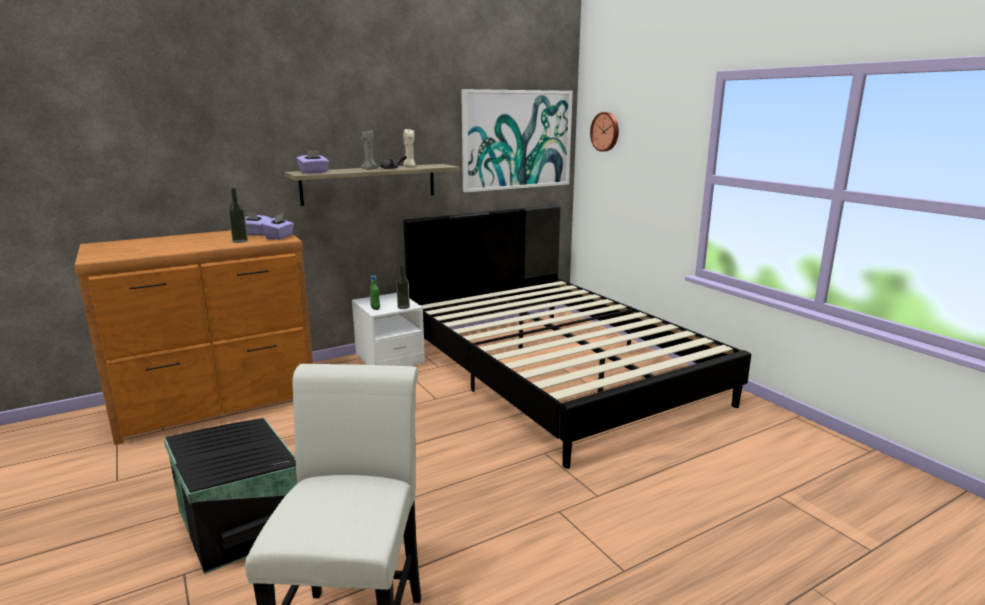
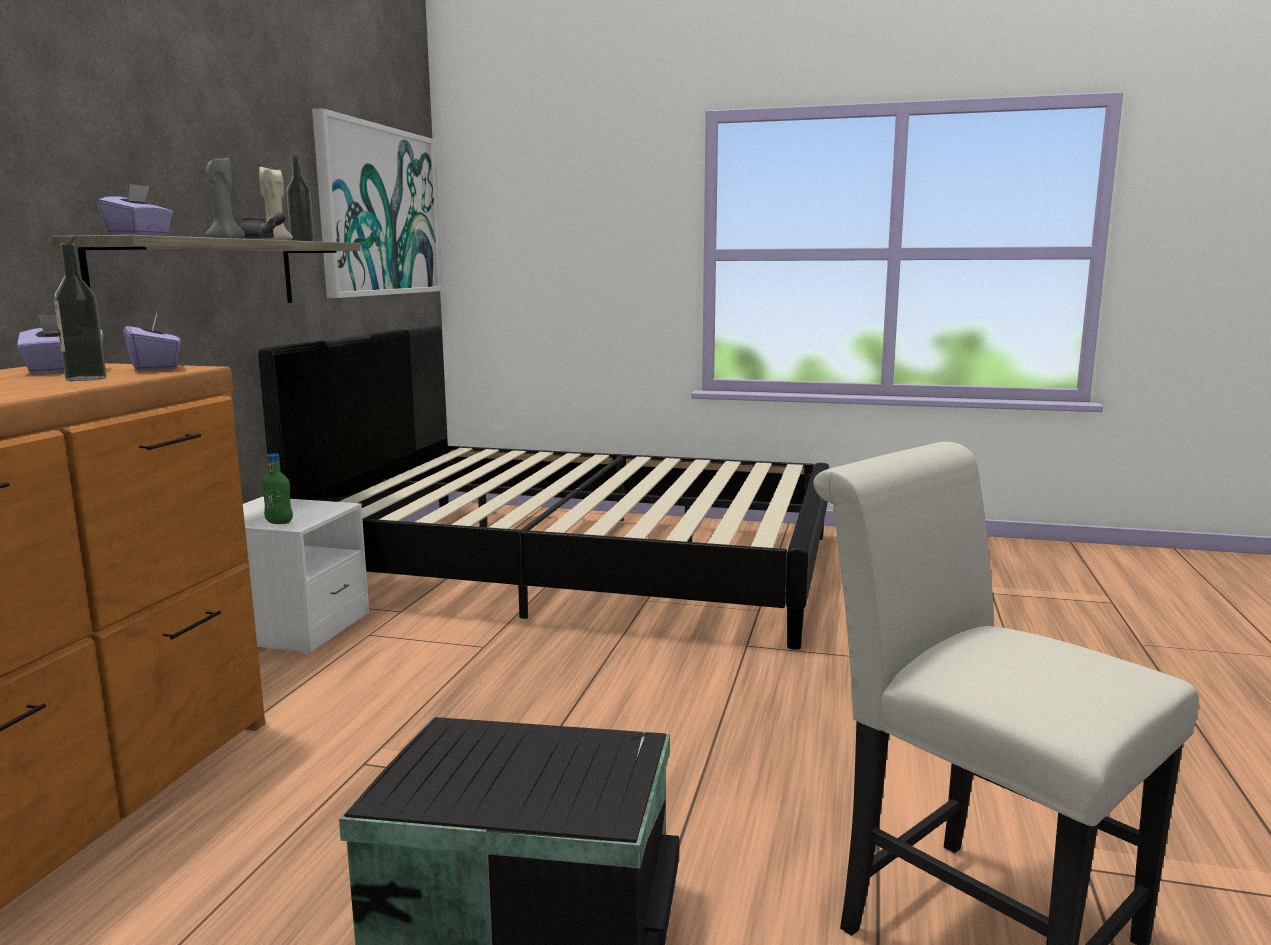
camera: 45 degrees left, 5 degrees down
(403, 307) = (329, 510): bottle -> bottle (302, 242)
(605, 131) = (506, 203): wall clock -> none

